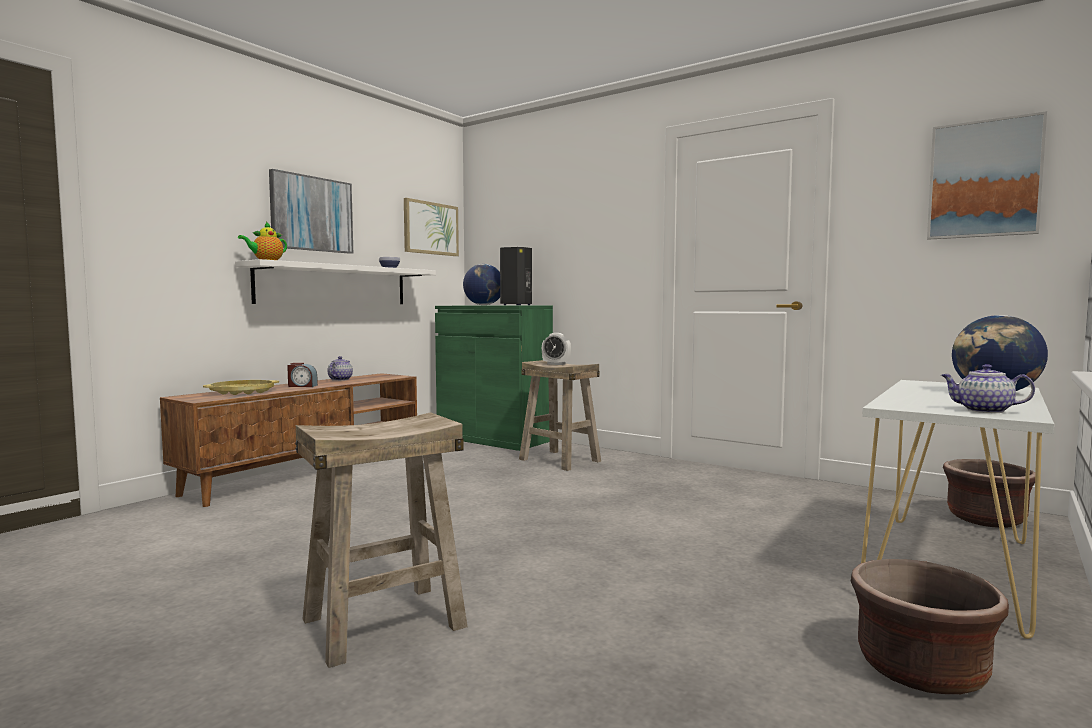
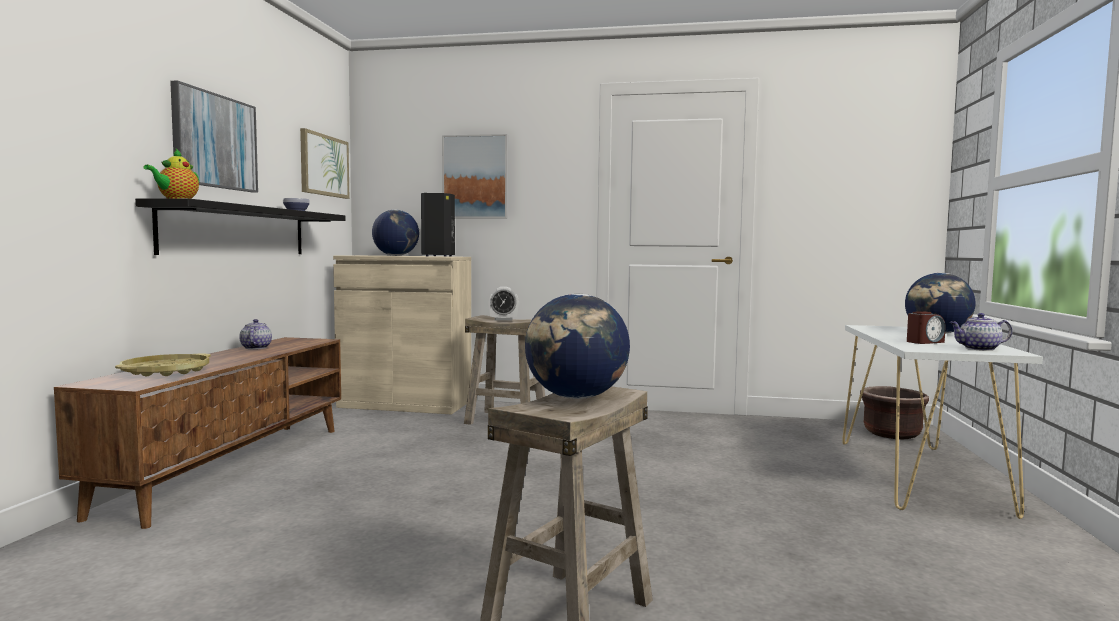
camera: 25 degrees left, 0 degrees up
(302, 386) = (228, 358): alarm clock -> alarm clock (924, 342)
(334, 285) = (238, 231): white shelf -> black shelf
(393, 424) = (576, 397): none -> globe
(494, 439) = (405, 404): green cabinet -> beige cabinet
(921, 670) = (997, 555): brown planter -> none
(984, 179) = (876, 160): picture -> picture (475, 177)

